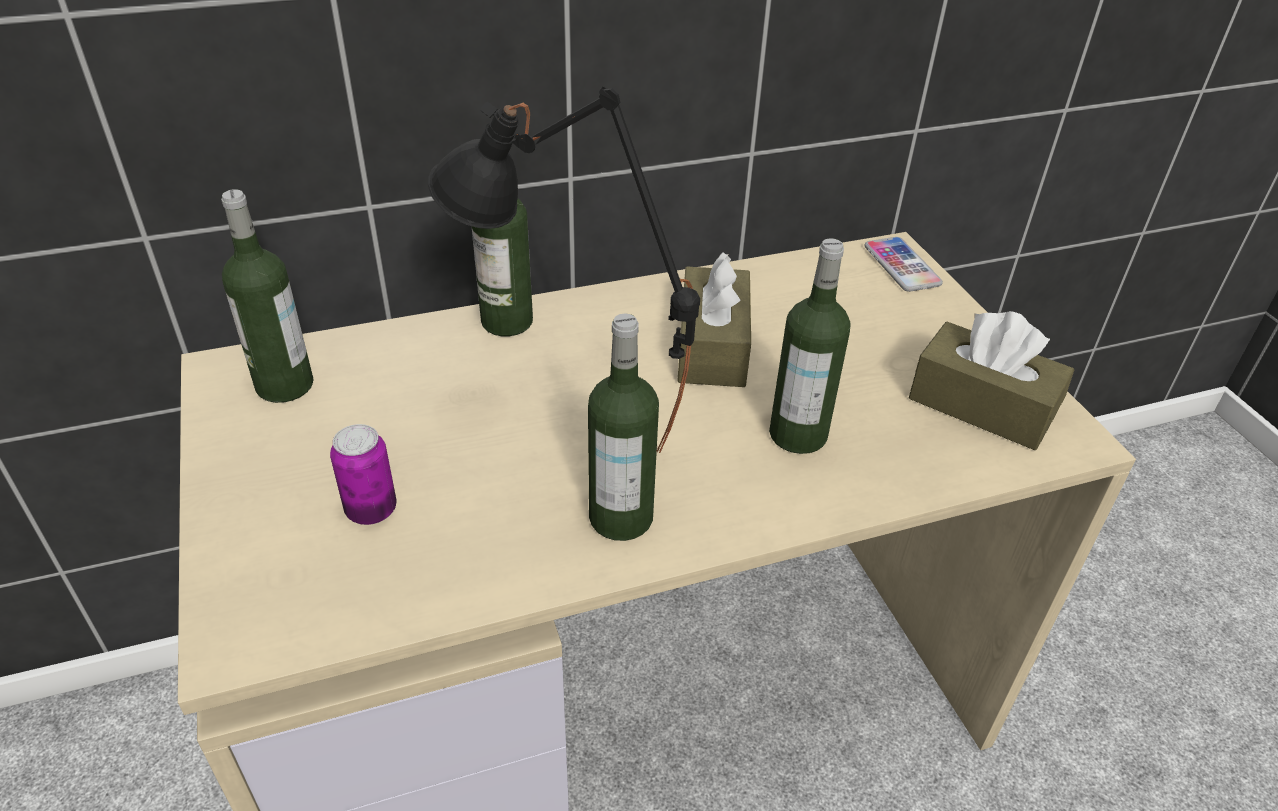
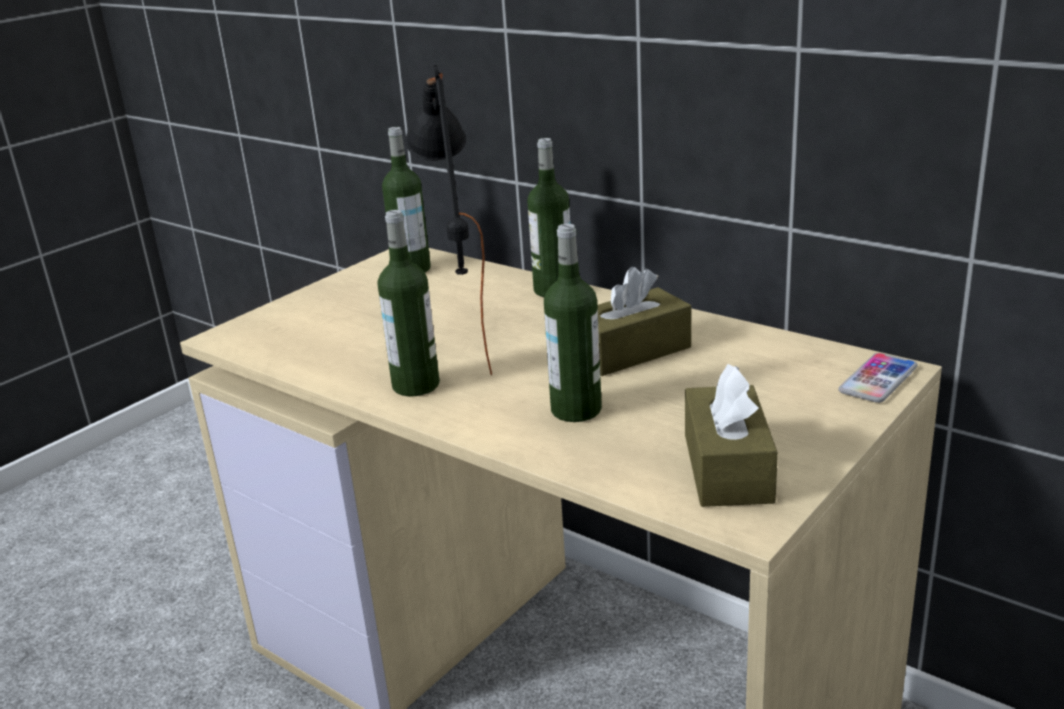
camera: 60 degrees right, 15 degrees down
(371, 510) = (343, 325): can -> none

